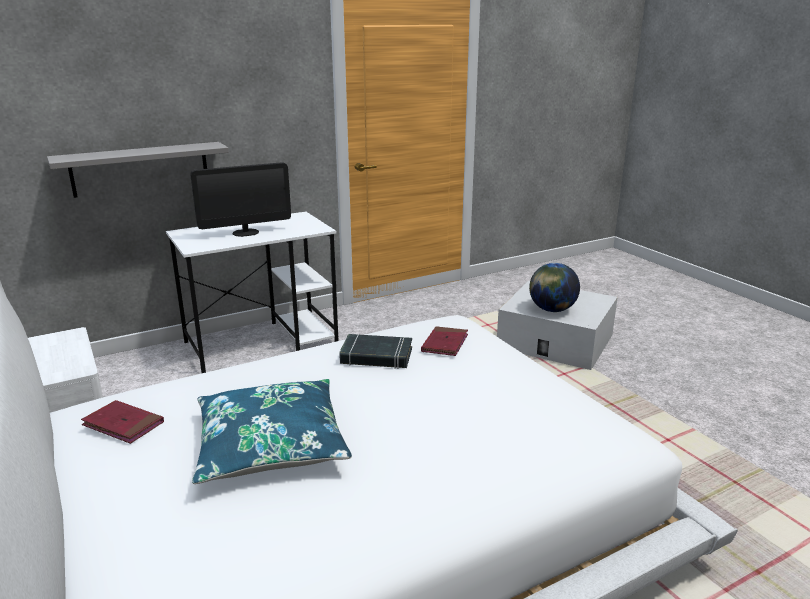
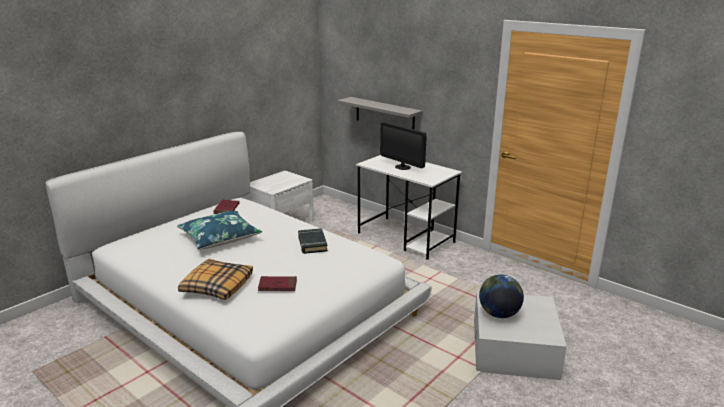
camera: 70 degrees right, 0 degrees up
(445, 344) = (340, 259): red book -> red book (277, 285)
(479, 464) = (217, 286): none -> pillow

